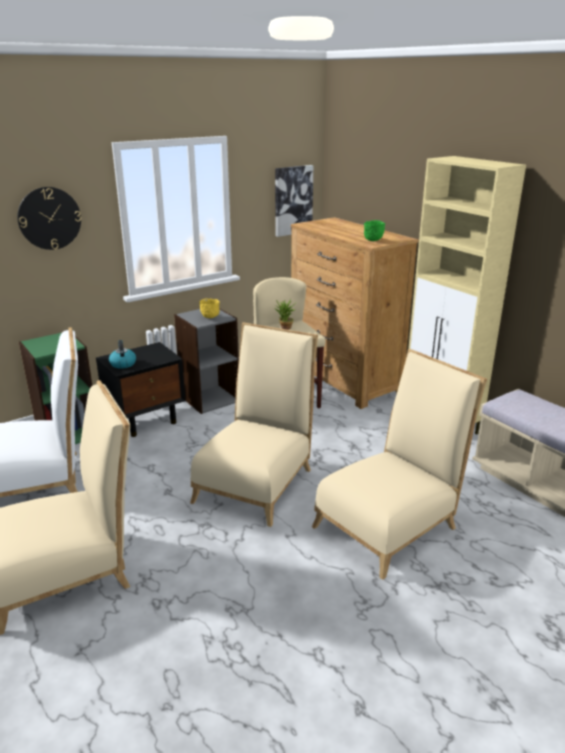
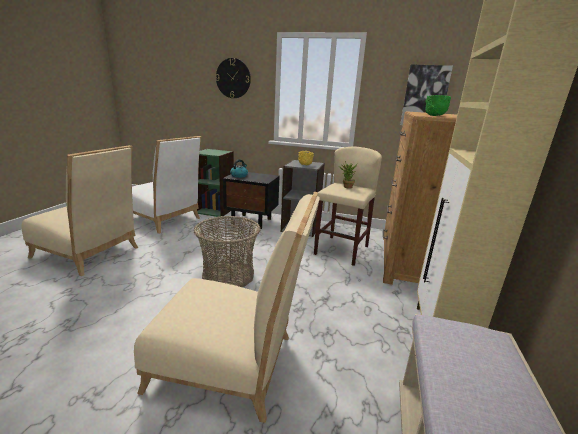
camera: 50 degrees right, 5 degrees down
(257, 481) = (228, 275): beige chair -> basket

